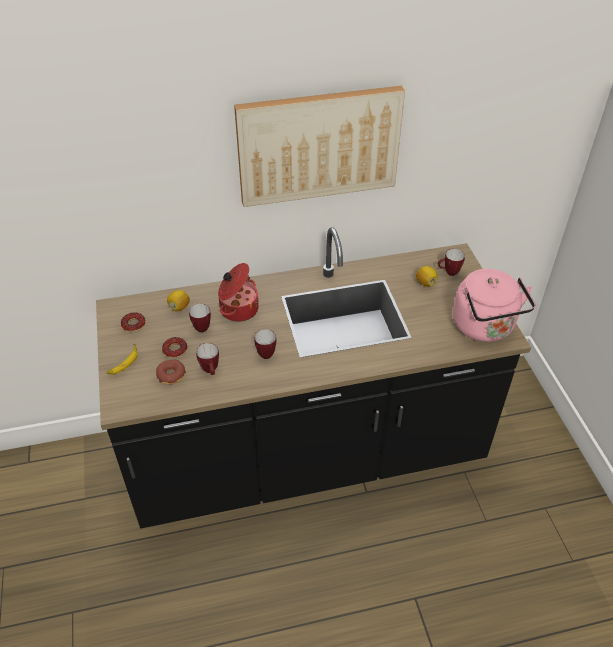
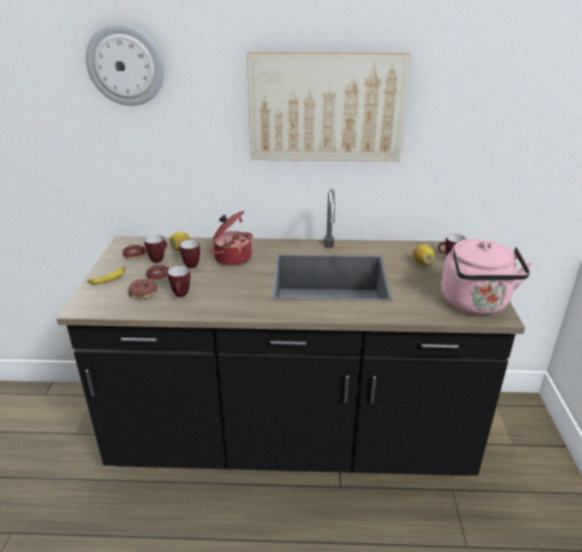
camera: 15 degrees right, 15 degrees down
(97, 133) = (126, 65): none -> wall clock
(266, 352) = (241, 290): mug -> mug (158, 259)

